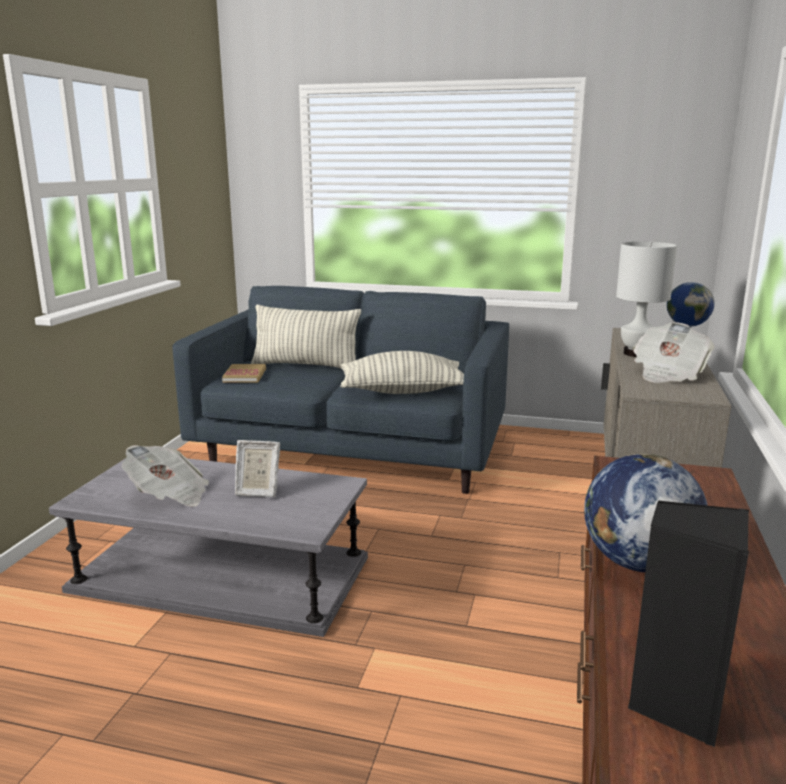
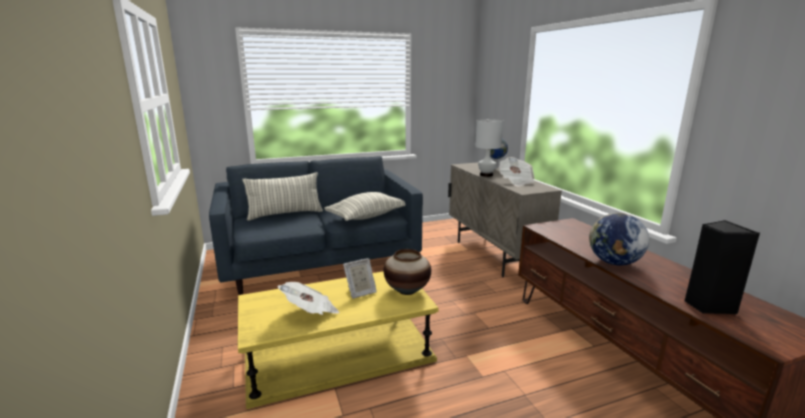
camera: 35 degrees left, 0 degrees up
(223, 574) = (339, 353): grey coffee table -> yellow coffee table
(245, 375) = (255, 227): book -> none
(317, 509) = (407, 290): none -> vase

